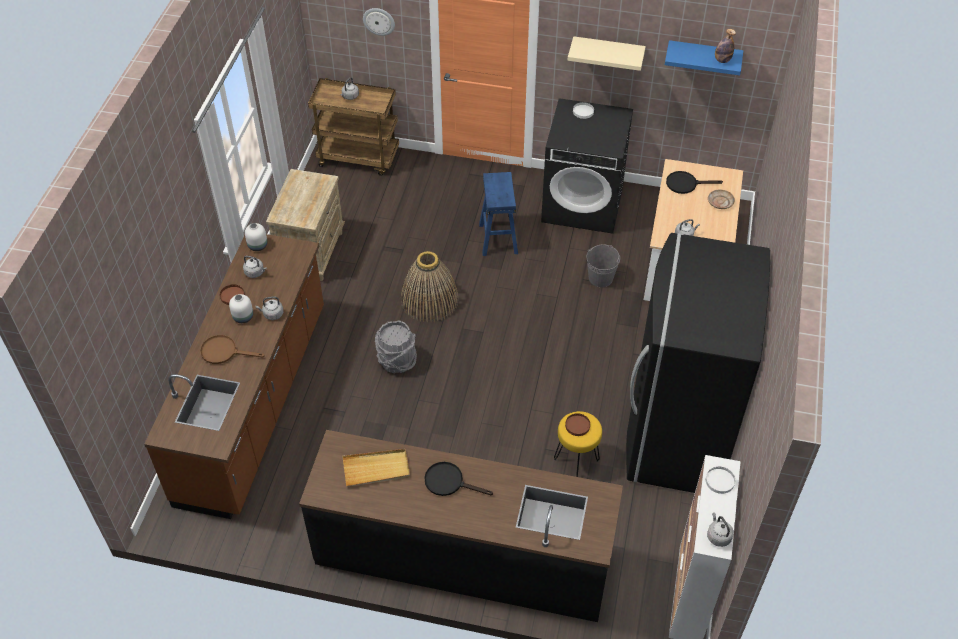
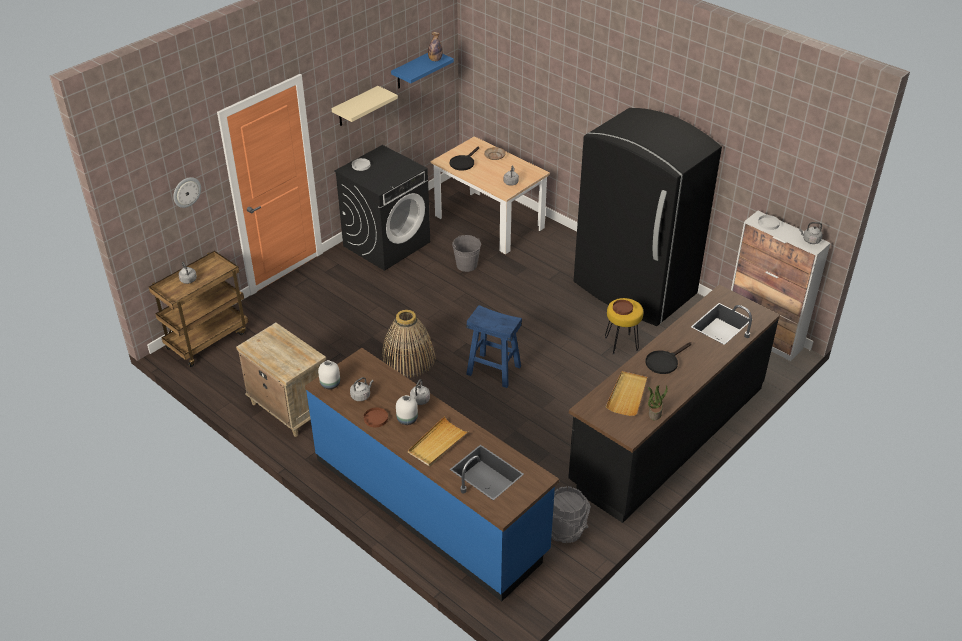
camera: 60 degrees left, 10 degrees down
(224, 352) = (437, 443): brown frying pan -> beige tray
(255, 404) = (430, 505): brown counter -> blue counter
(363, 502) = (654, 413): none -> potted plant
(396, 361) = (455, 401): grey bucket -> grey bucket (566, 530)
(498, 238) = (379, 298): blue stool -> blue stool (494, 370)

